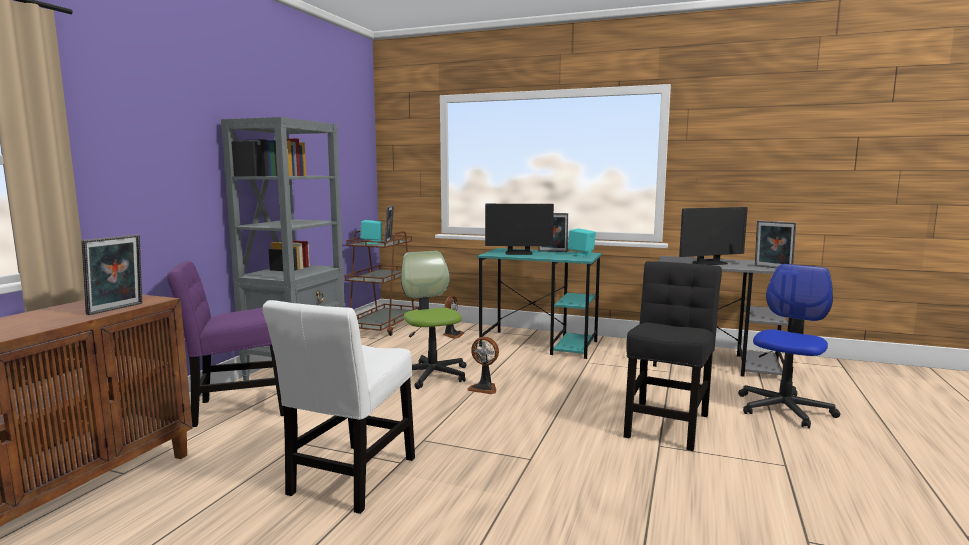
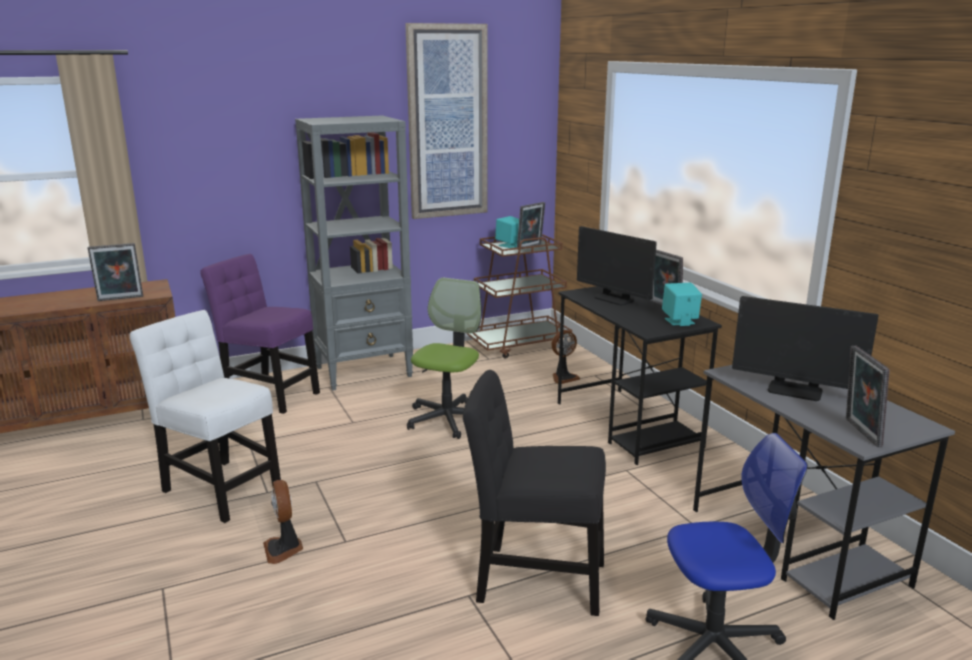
camera: 45 degrees right, 10 degrees up
(319, 139) = (447, 122): none -> picture
(350, 479) = (219, 488): white chair -> white chair turned 60 degrees clockwise
(484, 388) = (459, 454): fan -> fan (284, 549)
(540, 344) = (628, 424): turquoise desk -> black desk
(667, 423) = (534, 579): black chair -> black chair turned 150 degrees counterclockwise

